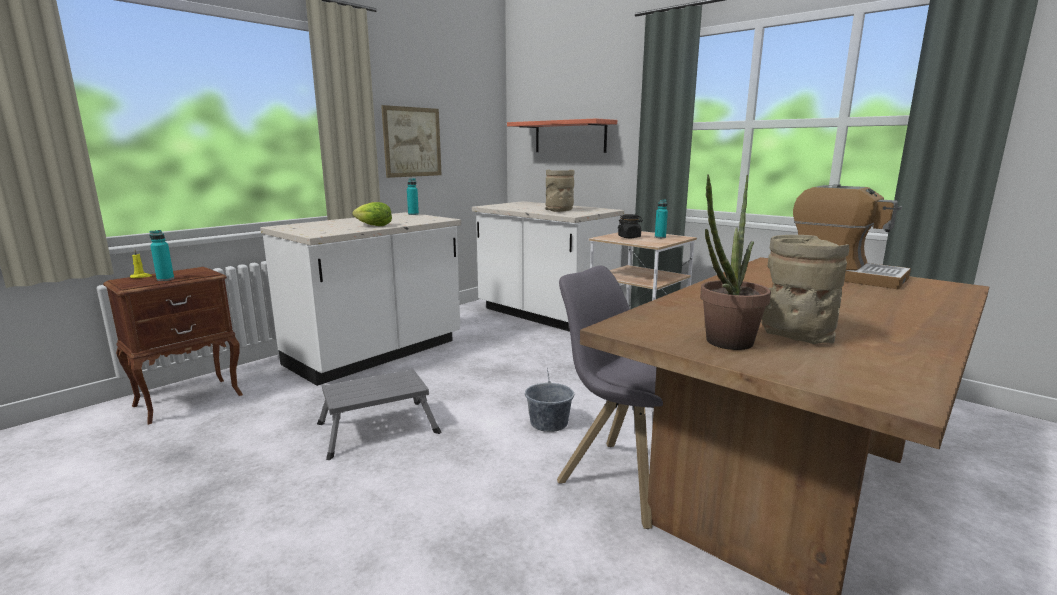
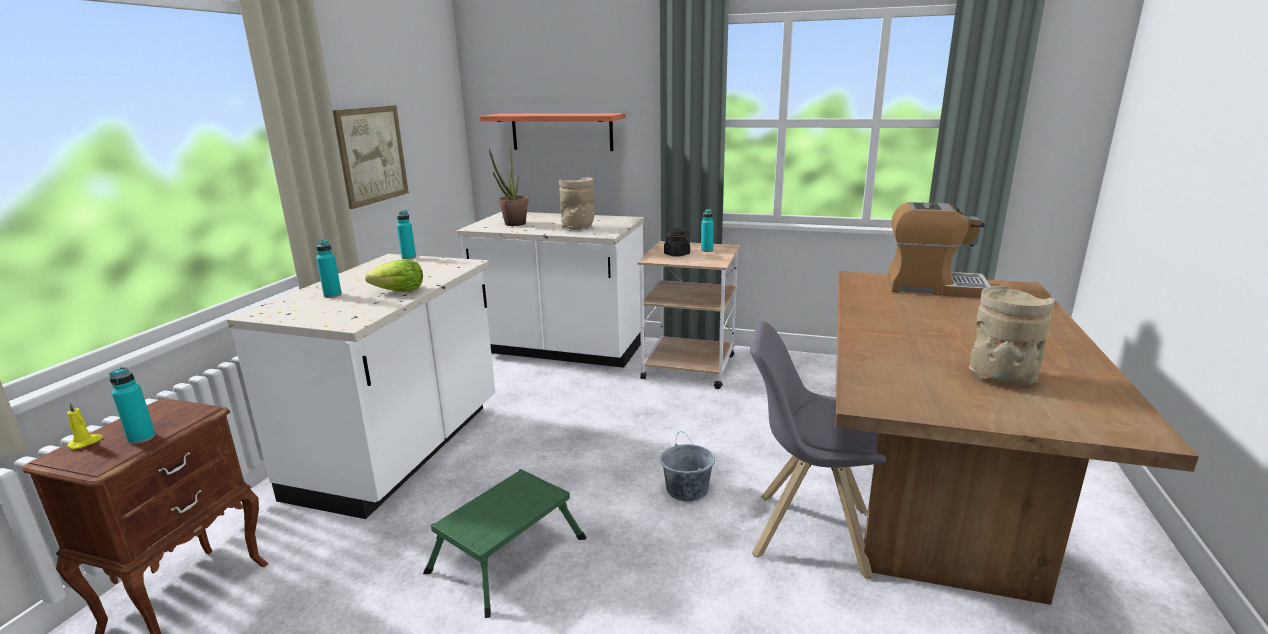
camera: 25 degrees left, 5 degrees up
(333, 224) = (332, 295): none -> turquoise bottle
(379, 428) = (508, 554): grey step ladder -> green step ladder
(724, 344) = (970, 403): potted plant -> potted plant (513, 225)

